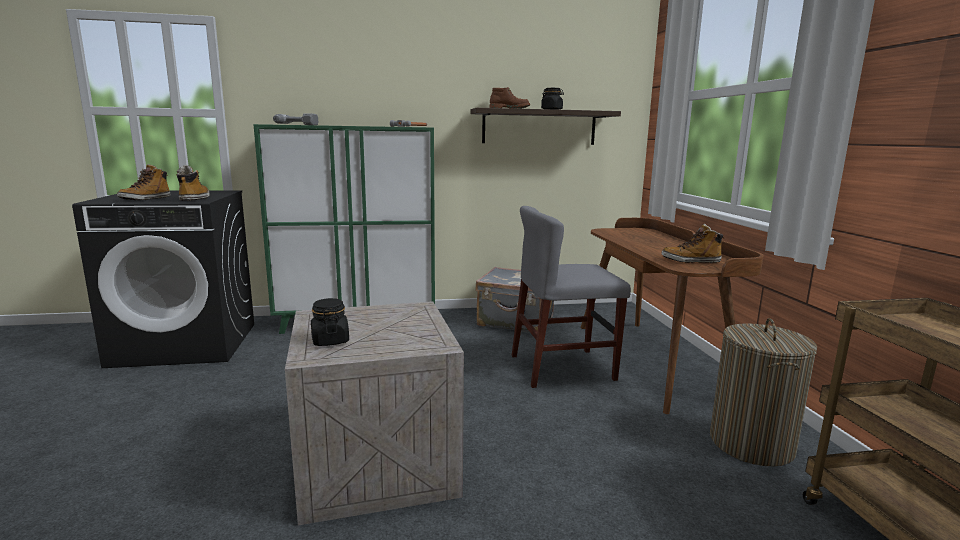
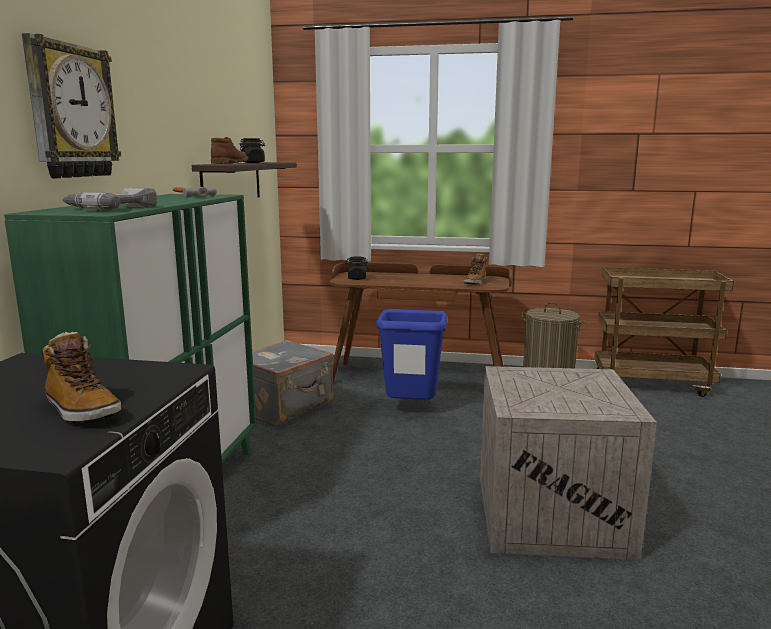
camera: 70 degrees left, 0 degrees up
(194, 199) = (138, 375): boot -> none
(330, 340) = (591, 405): black jar -> black jar (356, 278)
(332, 72) = (70, 111): none -> wall clock
(562, 367) = (410, 409): grey chair -> blue trash can

